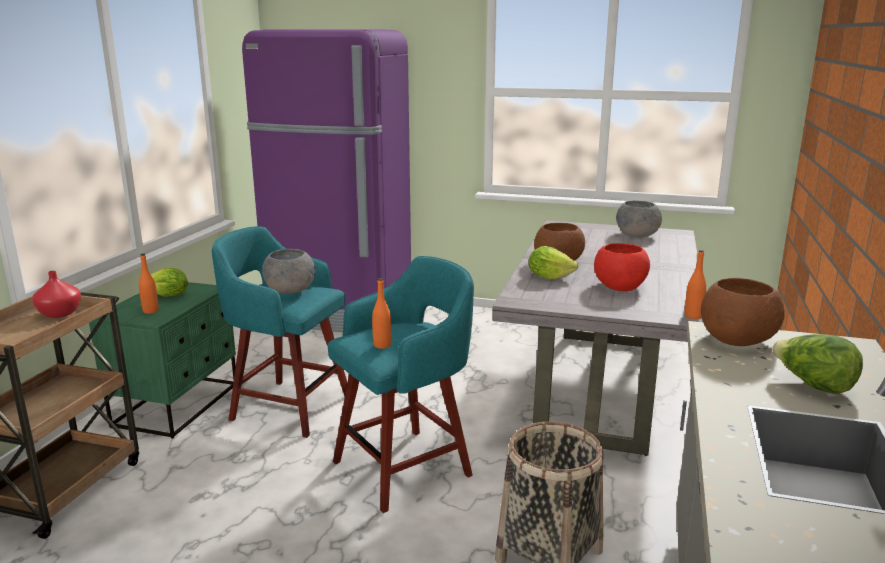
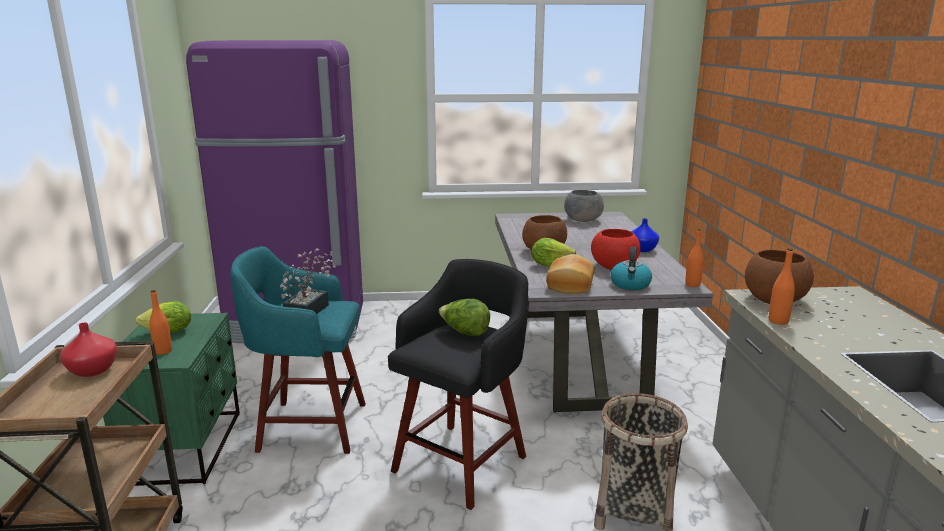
camera: 20 degrees left, 0 degrees up
(290, 291) = (310, 309): grey bowl -> potted plant
(382, 345) = (452, 349): orange bottle -> orange bottle (778, 321)
(406, 467) = (462, 462): turquoise stool -> black stool
(548, 299) = (568, 285): none -> bread
(618, 307) = (630, 285): none -> kettle
(674, 272) = (643, 249): none -> blue vase
(813, 385) = (863, 329): lettuce -> lettuce (465, 333)

